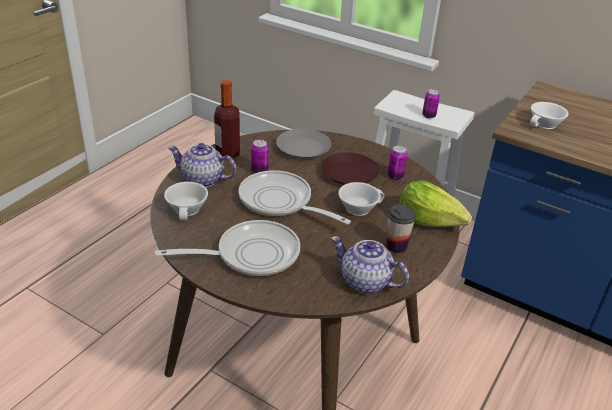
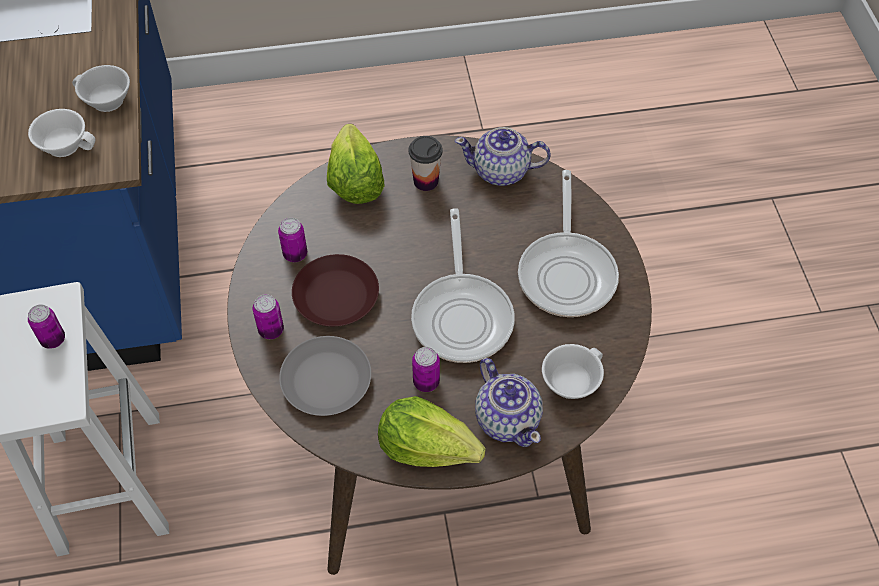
camera: 130 degrees left, 20 degrees up
(227, 154) = (427, 446): bottle -> lettuce
(250, 254) = (567, 272): frying pan -> frying pan turned 120 degrees counterclockwise
(354, 149) = (271, 330): none -> can
(358, 207) = (394, 247): white cup -> white cup (105, 101)
(366, 282) = (501, 171): teapot -> teapot turned 105 degrees clockwise

